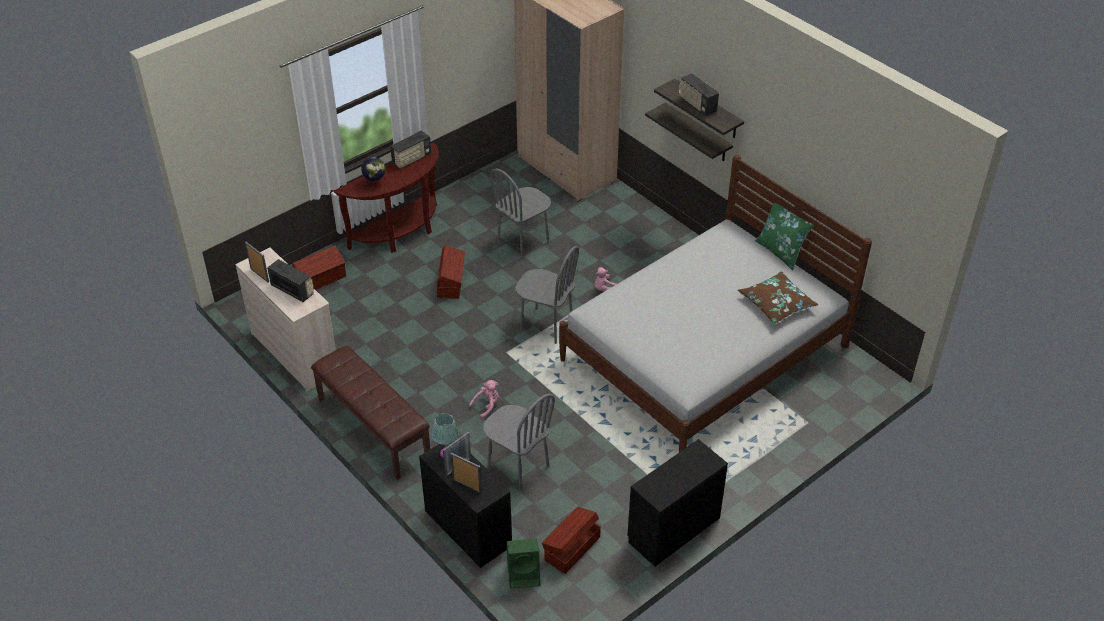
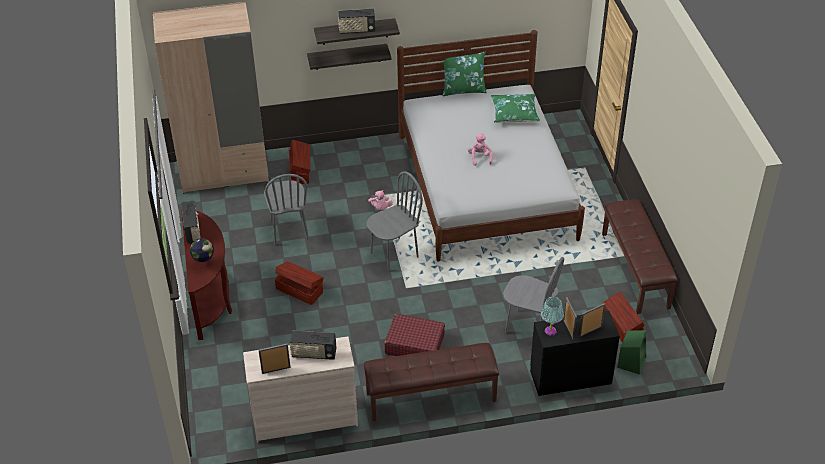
camera: 60 degrees left, 0 degrees up
(293, 290) = (314, 354): radio -> radio turned 150 degrees counterclockwise
(321, 279) = (225, 371): brown storage box -> brown storage box (300, 170)
(434, 389) = (414, 344): none -> red suitcase
(487, 406) = (454, 320): pink plush toy -> pink plush toy (479, 157)
(518, 467) = (529, 327): grey chair -> grey chair turned 45 degrees clockwise
(672, 529) = (636, 270): black dresser -> brown bench
(776, 304) = (514, 113): brown pillow -> green pillow

